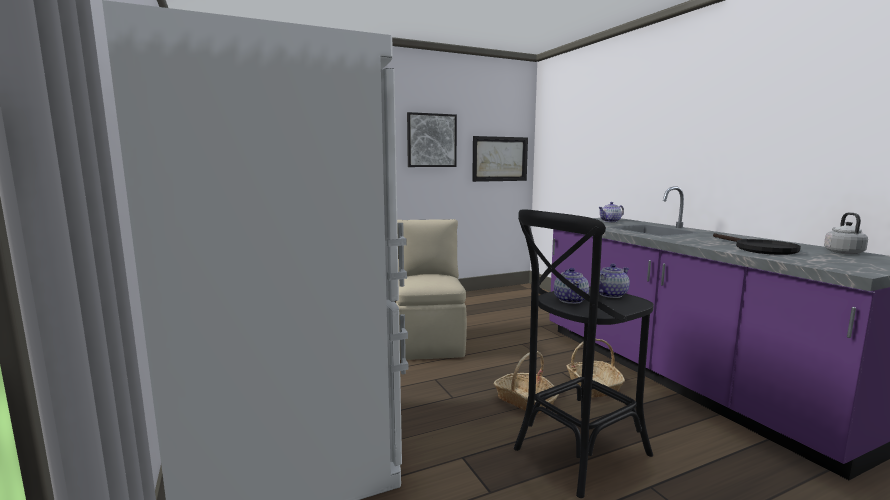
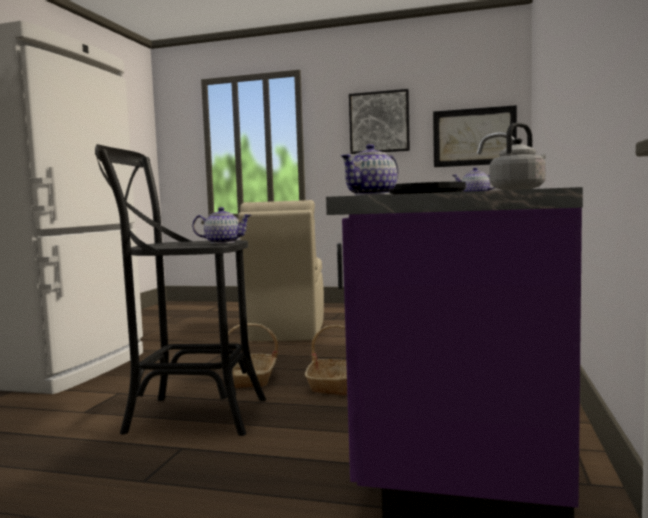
camera: 40 degrees right, 5 degrees down
(429, 341) = (286, 331): beige chair -> beige chair turned 150 degrees clockwise
(570, 300) = (177, 243): teapot -> teapot (372, 195)

